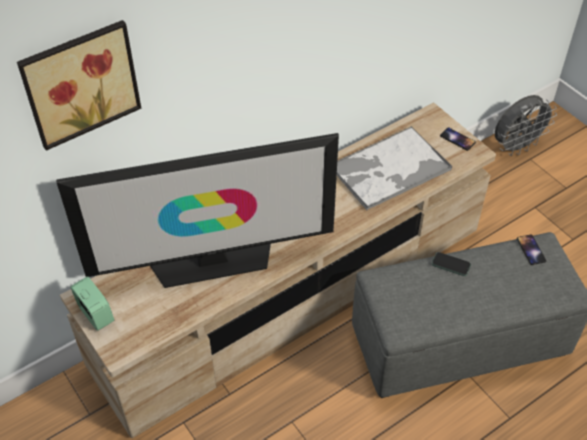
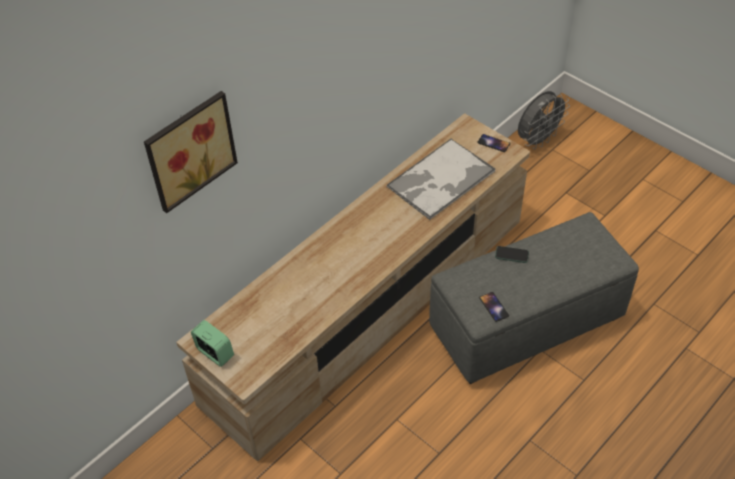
camera: 10 degrees left, 0 degrees up
(212, 261) = (305, 288): television -> none
(531, 250) = (576, 230): phone -> phone (493, 307)

